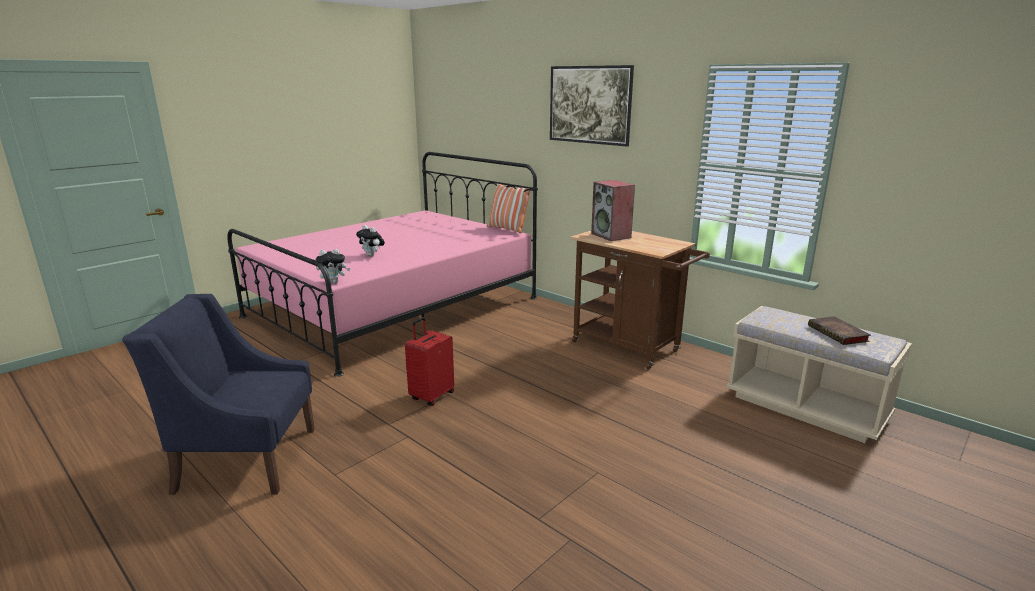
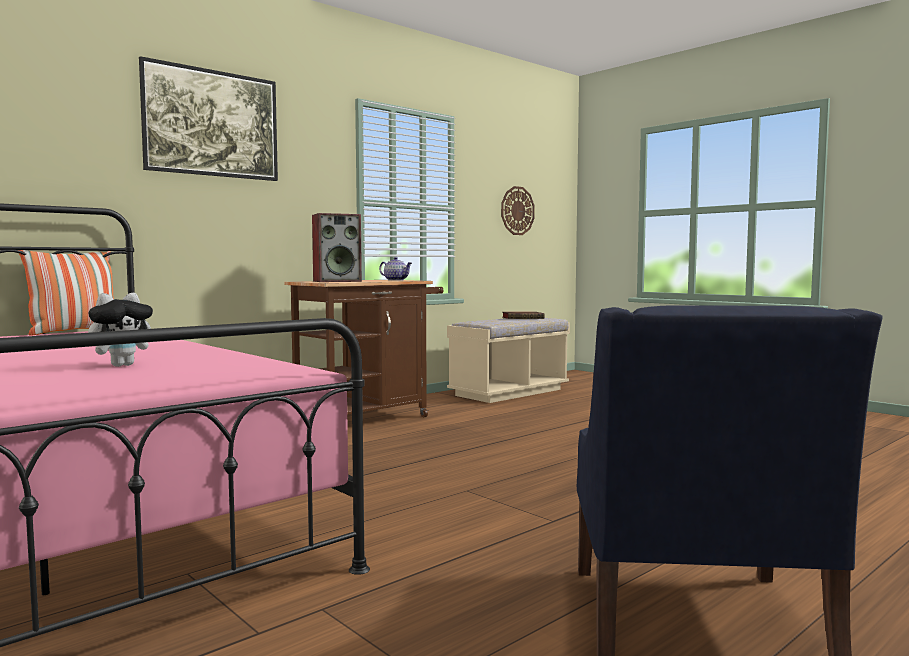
camera: 85 degrees left, 15 degrees down
(334, 282) = (306, 373): plush toy -> none
(431, 396) = (469, 499): red suitcase -> none
(660, 246) = (395, 280): none -> teapot
(966, 190) = (517, 211): none -> wall clock

